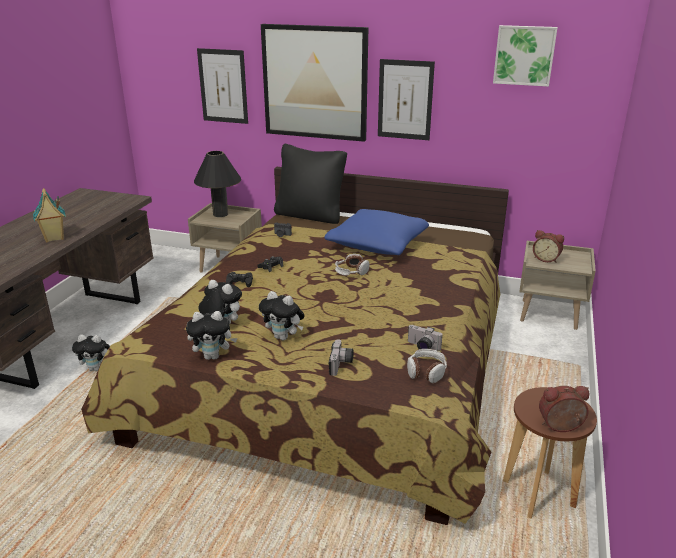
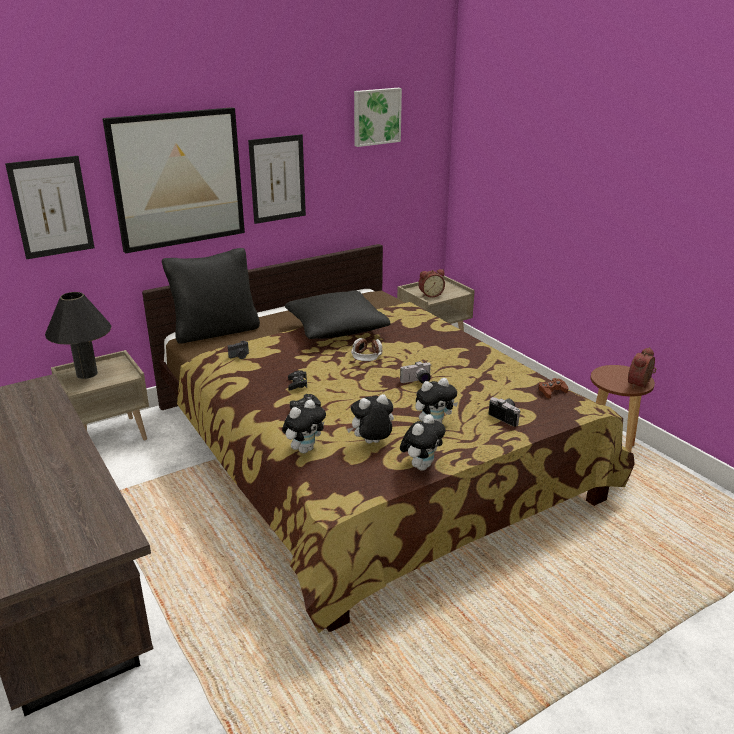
camera: 50 degrees left, 0 degrees up
(54, 238) = (62, 461): toy house -> none
(97, 368) = (170, 600): plush toy -> plush toy (305, 449)
(377, 245) = (336, 329): blue pillow -> black pillow
(422, 347) = (519, 379): camera -> camera (417, 381)
(426, 371) = (552, 391): headphones -> brown game controller

